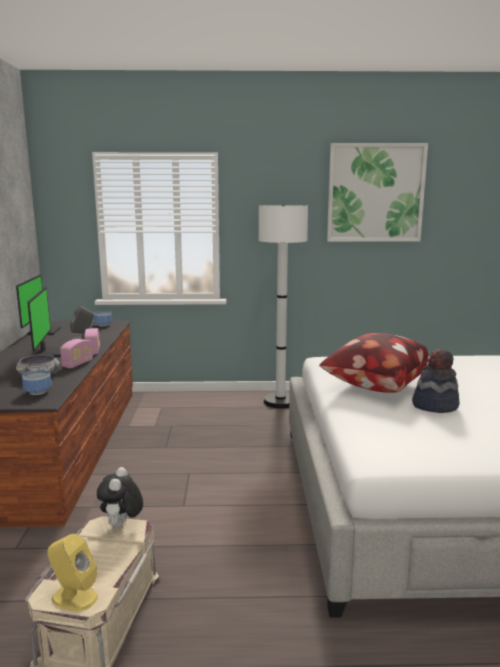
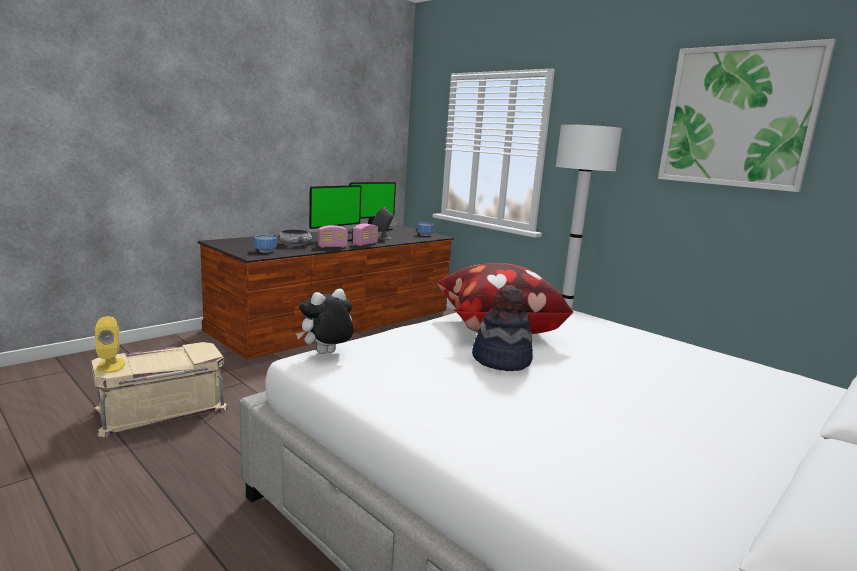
camera: 45 degrees right, 0 degrees up
(122, 525) = (206, 351): plush toy -> plush toy (326, 354)

